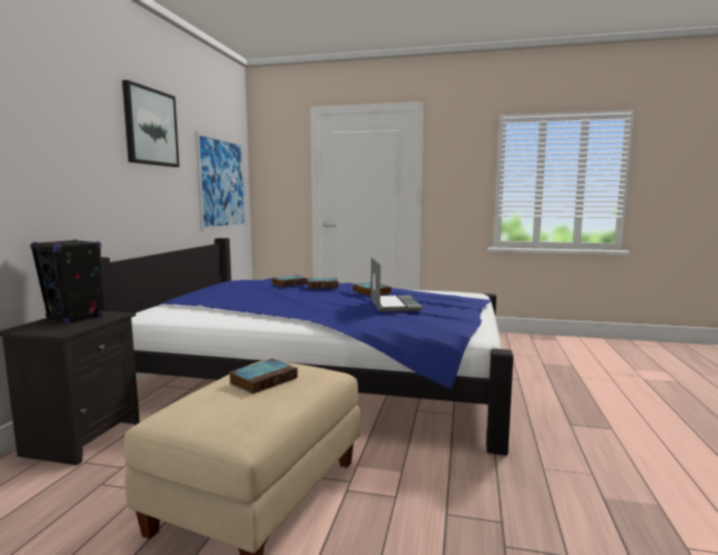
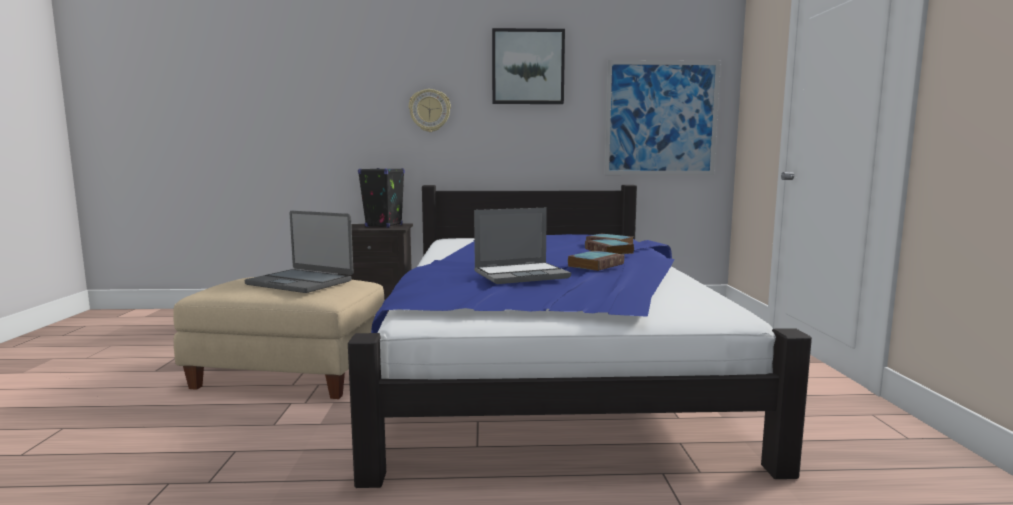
camera: 75 degrees right, 0 degrees up
(74, 164) = (430, 110): none -> wall clock
(264, 380) = (301, 282): book -> laptop

